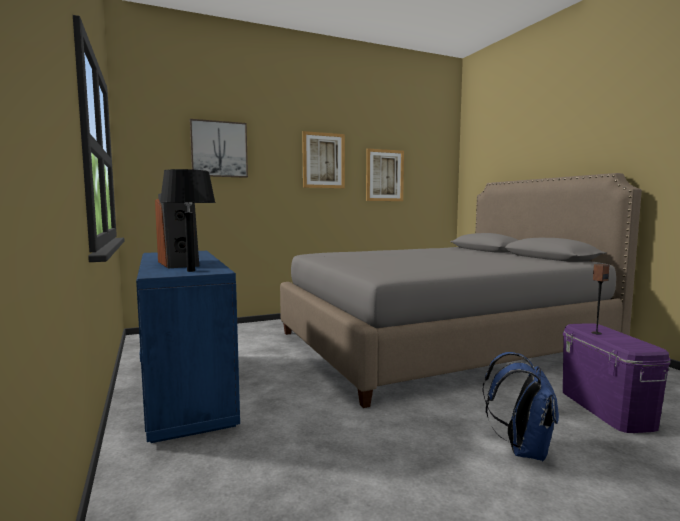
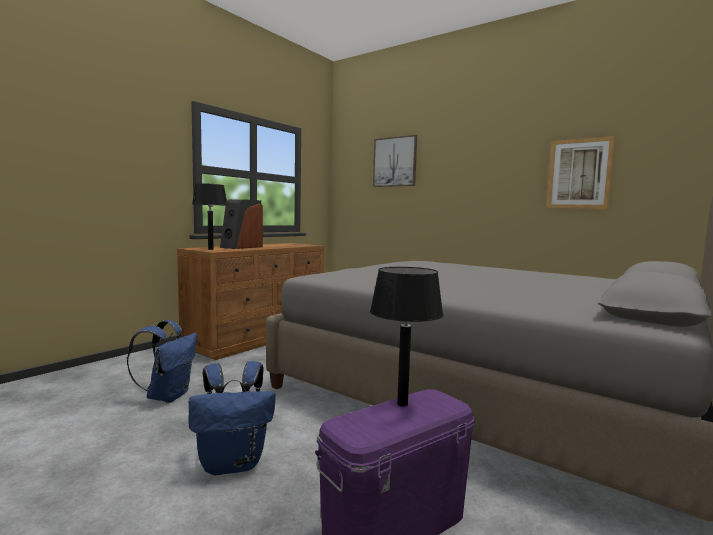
camera: 60 degrees right, 0 degrees up
(186, 389) = (258, 338): blue dresser -> brown dresser
(323, 160) = (492, 162): picture -> none
(335, 472) = (168, 396): none -> blue backpack
(596, 333) = (403, 404): speaker -> black table lamp

